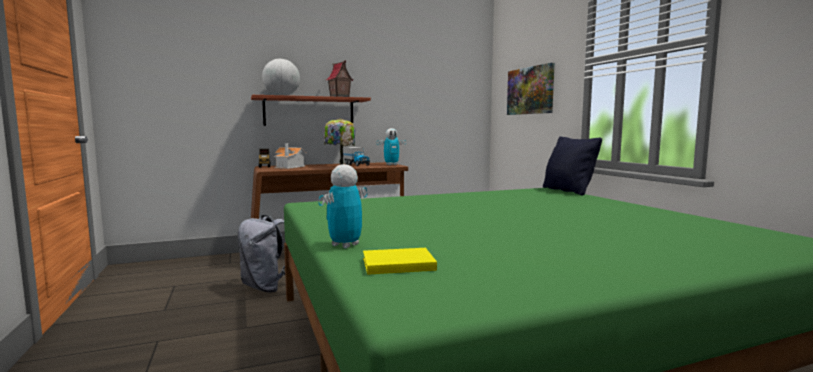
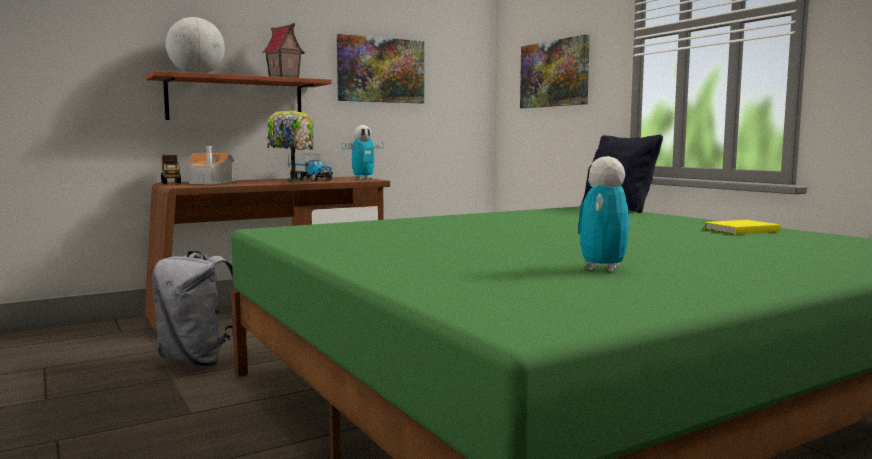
camera: 10 degrees left, 0 degrees up
(345, 245) = (376, 270): toy robot -> toy robot (602, 268)
(396, 264) = (466, 285): yellow book -> yellow book (739, 230)
(408, 89) = (380, 70): none -> picture

